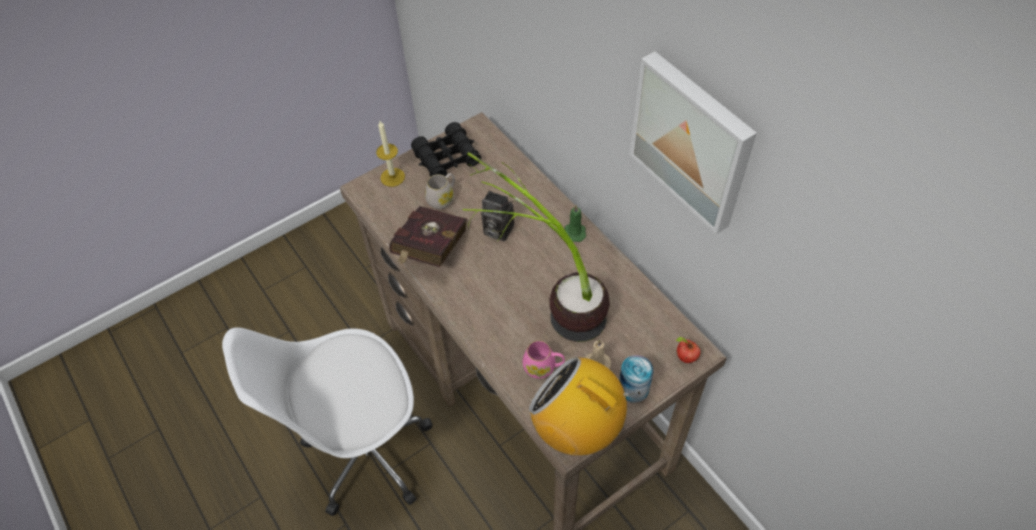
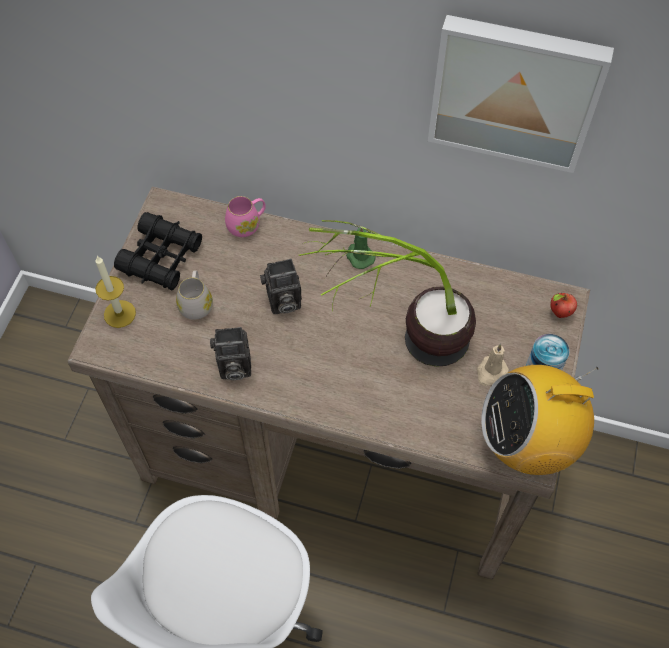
camera: 40 degrees left, 5 degrees up
(429, 251) = (233, 367): red book -> camera
(543, 367) = (448, 407): pink mug -> pink mug (247, 224)

